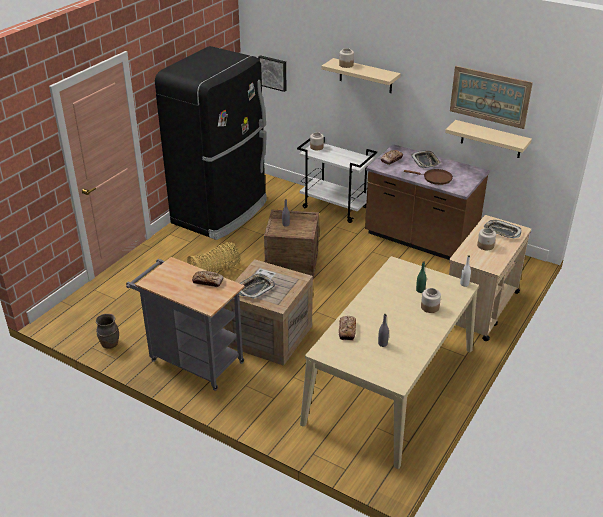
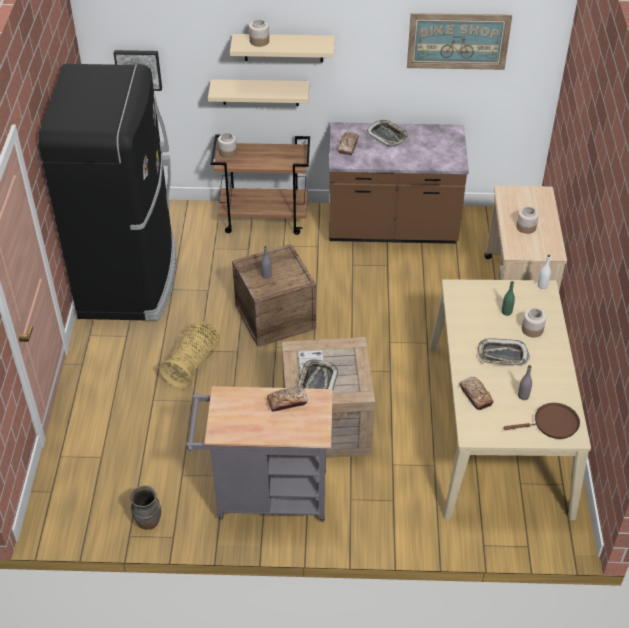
camera: 30 degrees left, 10 degrees up
(335, 207) = (264, 218): white cart -> brown cart
(435, 178) = (417, 157): brown frying pan -> brown frying pan (552, 424)
(491, 139) = (462, 89): beige shelf -> beige shelf (260, 92)
(501, 232) = (528, 202): tray -> tray (502, 355)

